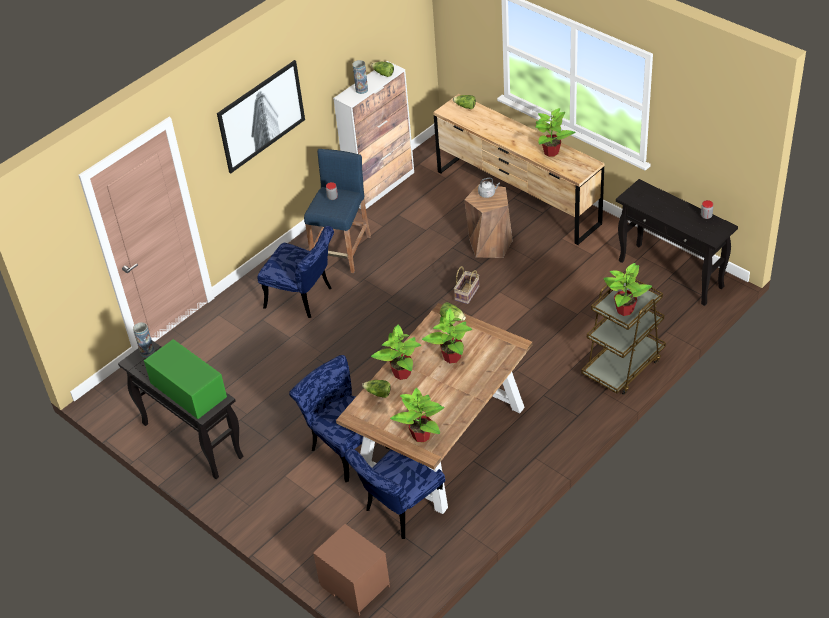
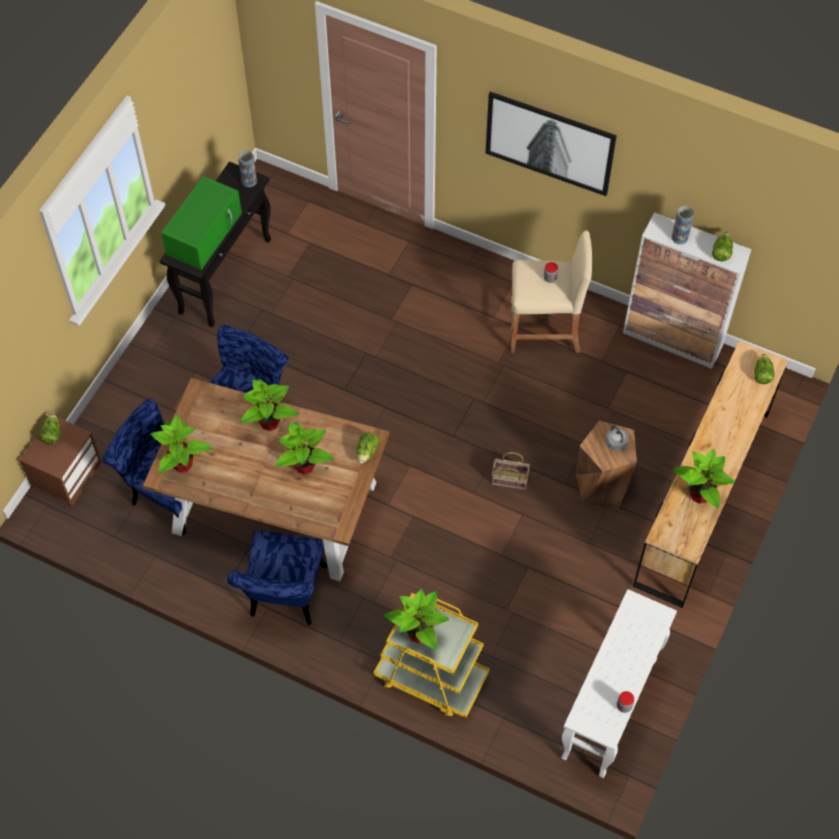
camera: 70 degrees right, 15 degrees up
(304, 299) = (455, 314): blue chair -> blue chair (284, 597)
(342, 251) = (544, 330): blue stool -> beige stool
(378, 393) = (235, 407): lettuce -> lettuce (51, 434)
(623, 366) = (431, 677): brown cart -> yellow cart
(671, 274) = (609, 709): black console table -> white console table

